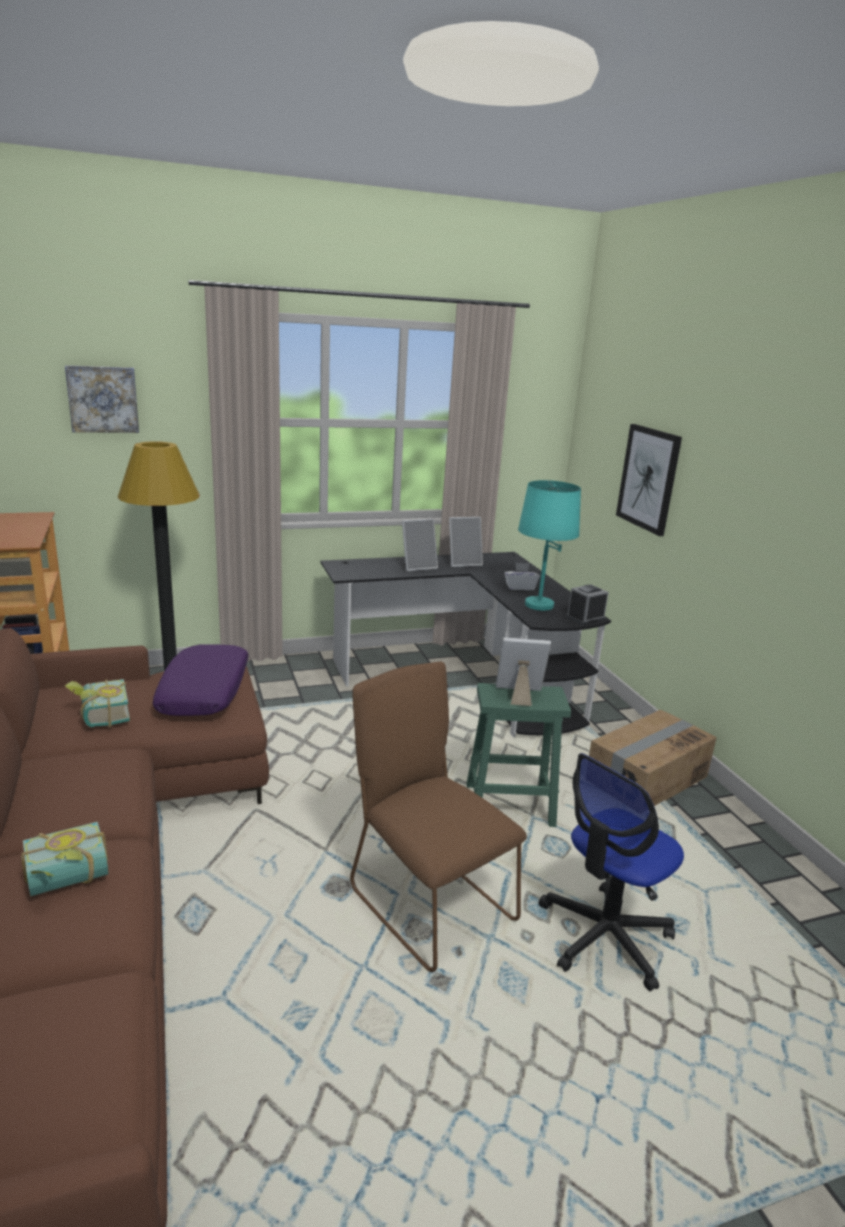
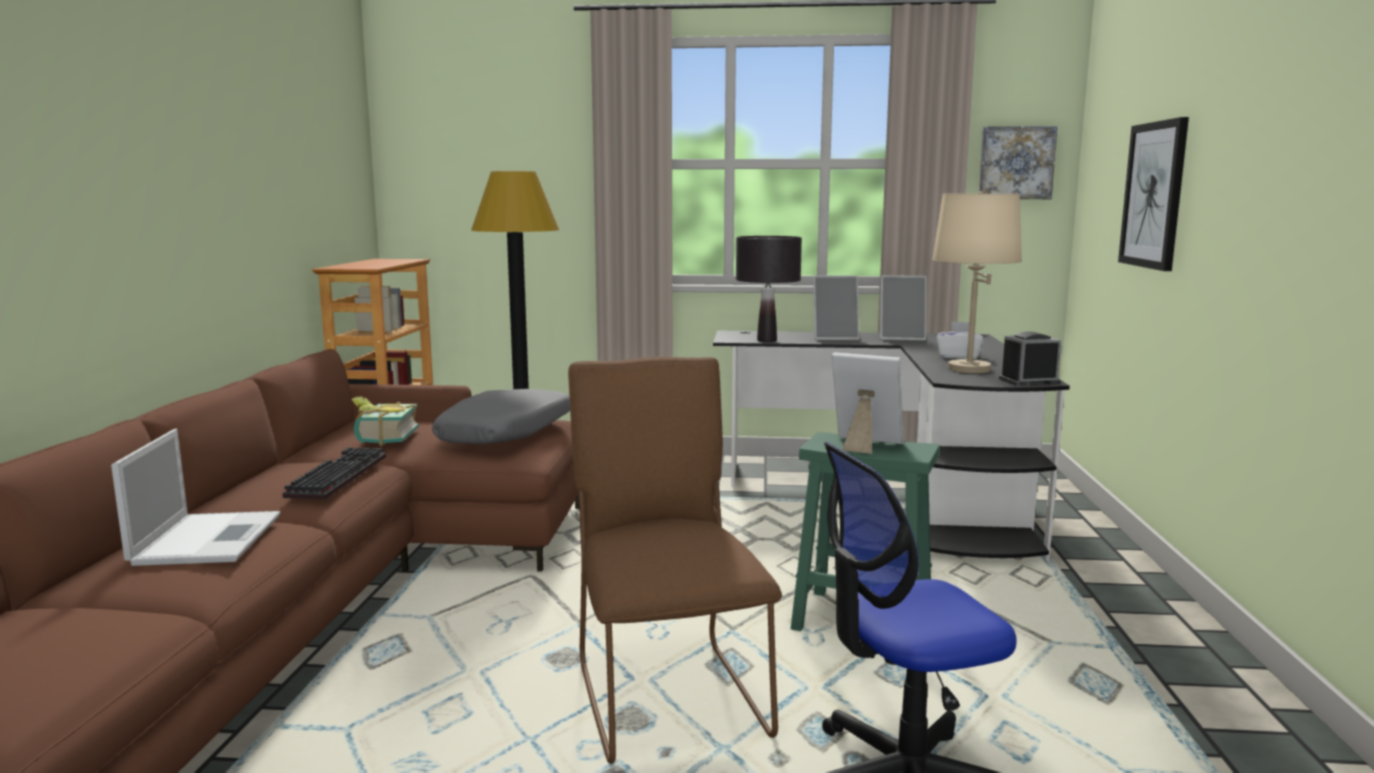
camera: 25 degrees right, 10 degrees down
(68, 881) = (208, 538): book -> laptop
(103, 399) = (489, 142): picture -> picture (1016, 163)
(107, 775) = (336, 475): none -> keyboard
(205, 692) = (507, 433): purple pillow -> grey pillow
(372, 575) = (766, 341): none -> black table lamp
(538, 605) = (968, 369): turquoise table lamp -> beige table lamp
(645, 778) = (1110, 626): cardboard box -> none

